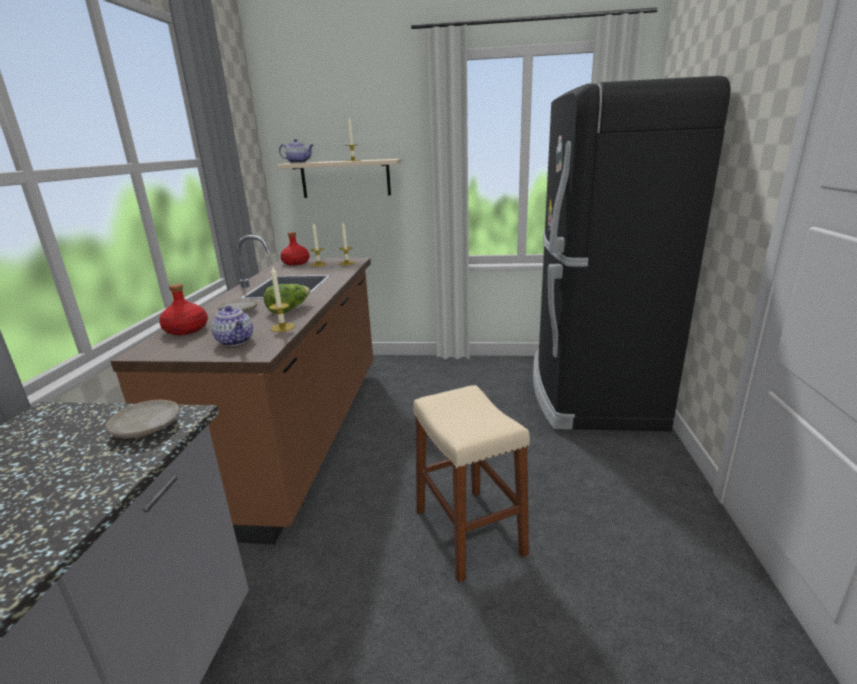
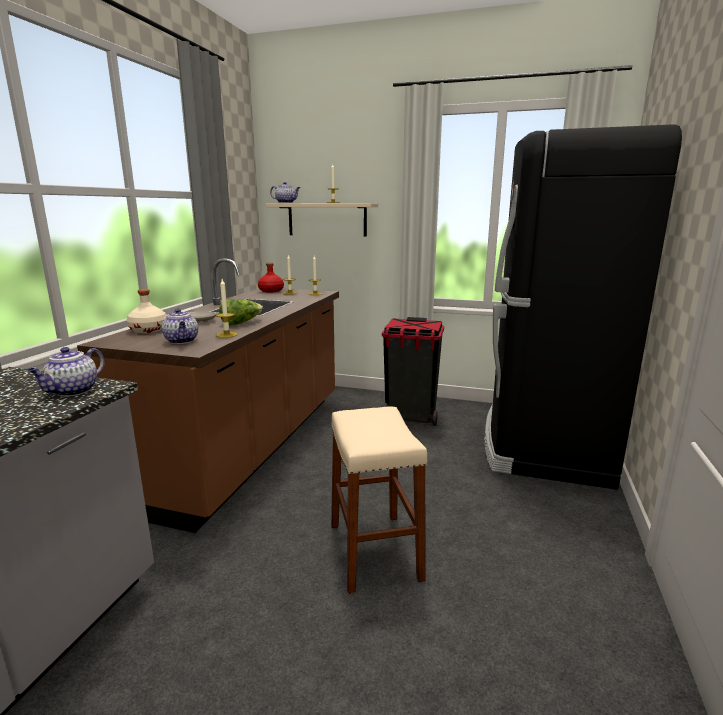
camera: 10 degrees right, 5 degrees down
(146, 428) = (73, 391): beige plate -> teapot
(187, 330) = (149, 330): red bottle -> beige bottle
(456, 380) = (410, 417): none -> black trash can

